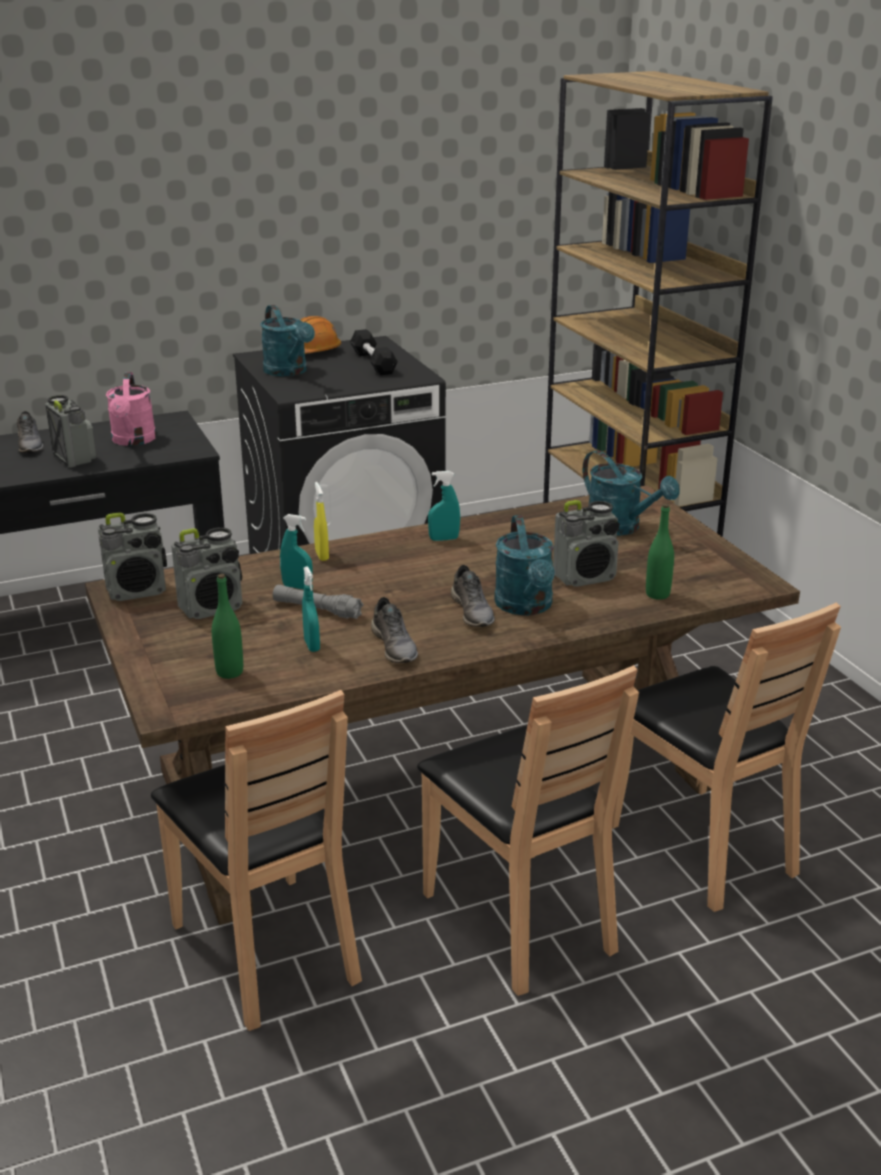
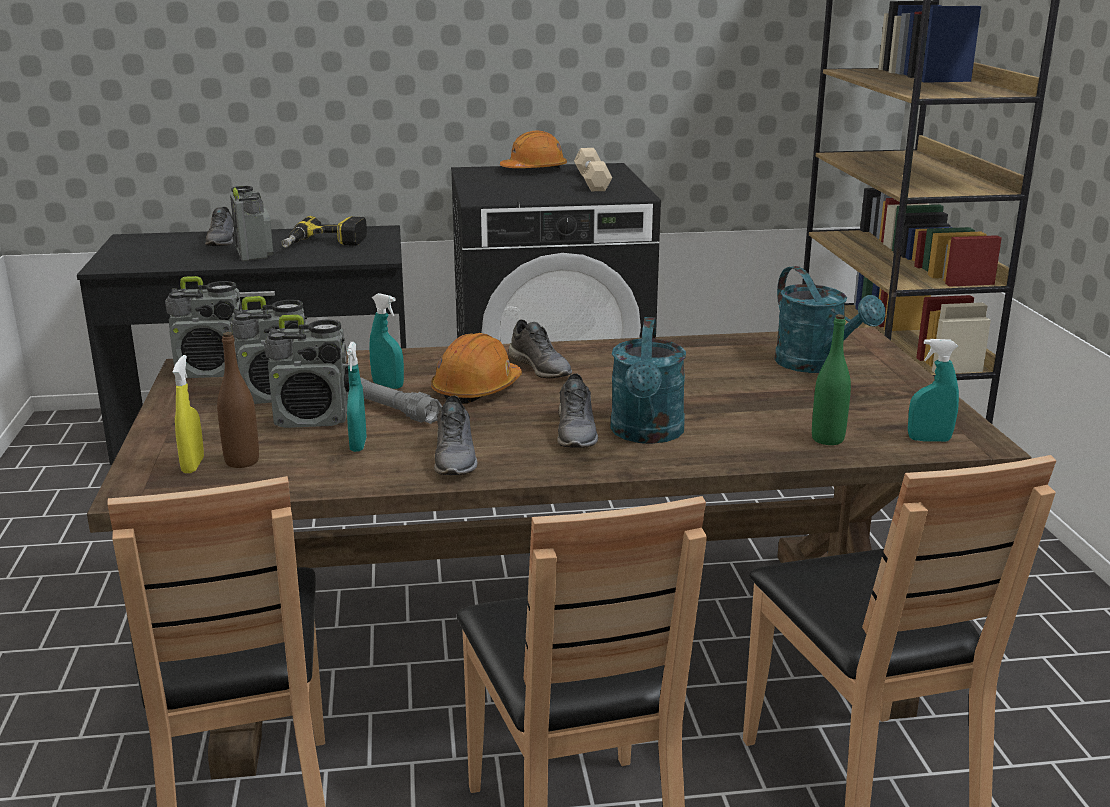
camera: 15 degrees right, 5 degrees down
(133, 441) = (324, 245): pink watering can -> power drill
(229, 672) = (242, 461): green bottle -> brown bottle
(289, 372) = (495, 183): turquoise watering can -> none
(322, 555) = (439, 358): yellow spray bottle -> yellow spray bottle (193, 465)
(372, 582) = (477, 389): none -> orange hard hat
(373, 362) = (592, 181): black dumbbell -> beige dumbbell
(411, 555) = (541, 367): none -> grey shoe
(444, 539) = (591, 356): turquoise spray bottle -> turquoise spray bottle (929, 440)
(585, 577) = (742, 411): radio -> radio (312, 419)

